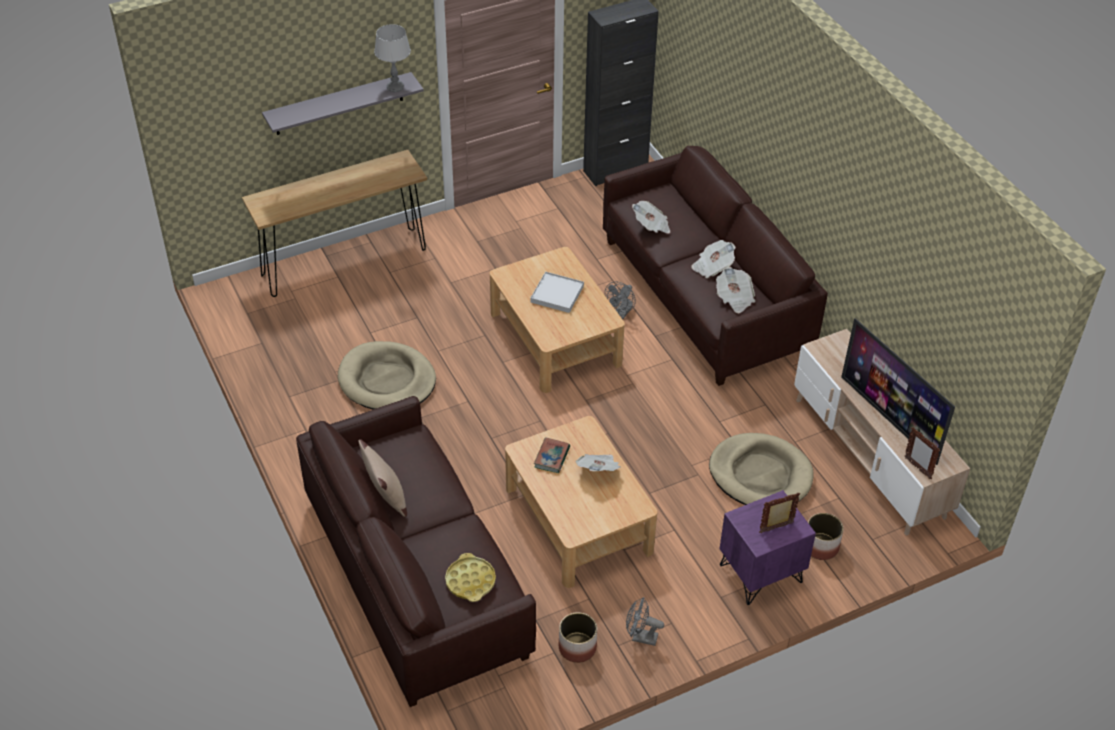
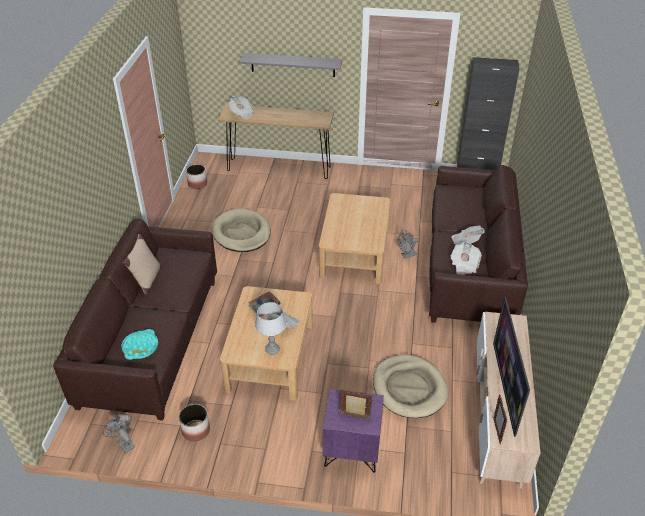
camera: 35 degrees right, 5 degrees down
(395, 87) = (324, 63): grey table lamp -> grey table lamp (272, 350)
(470, 581) = (140, 347): yellow tray -> turquoise tray
(557, 294) = (358, 220): white tray -> none
(640, 637) = (238, 446): grey fan -> grey fan (123, 443)
(651, 226) = (448, 204): newspaper -> newspaper (242, 113)
(820, 546) = (409, 456): planter -> planter (197, 184)

